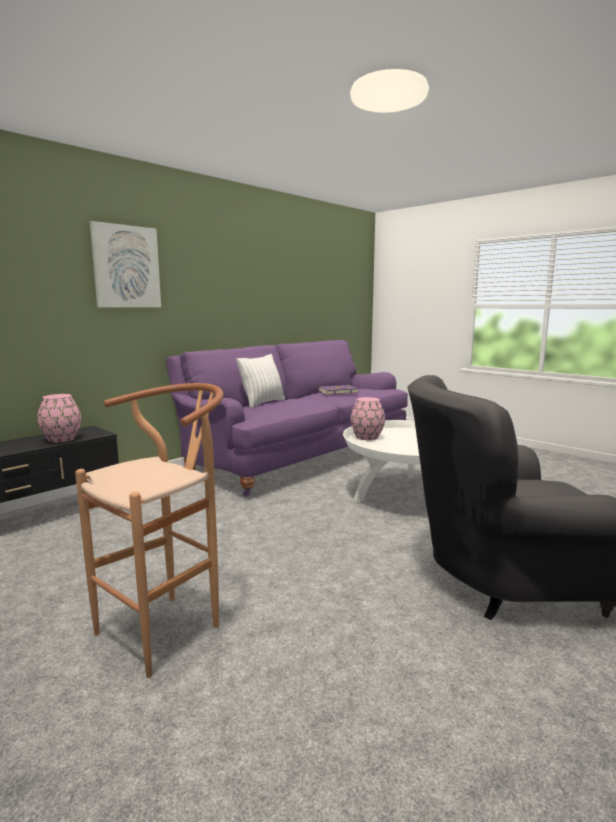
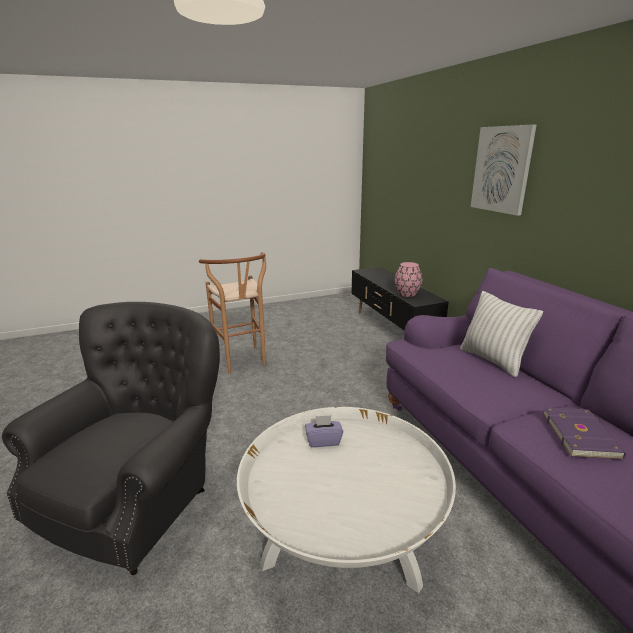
camera: 115 degrees right, 10 degrees up
(367, 437) = (391, 446): pink vase -> none
(388, 450) = (323, 441): none -> purple tissue box

